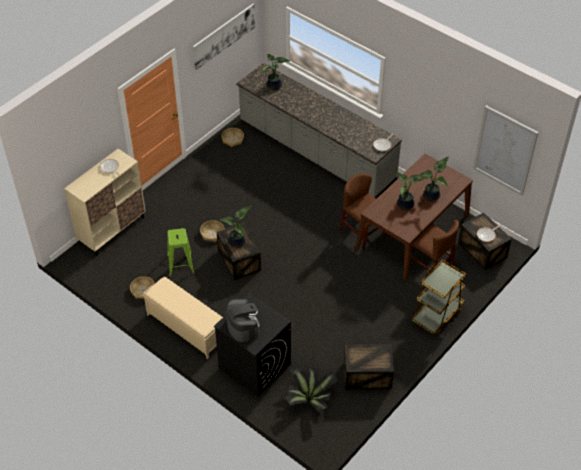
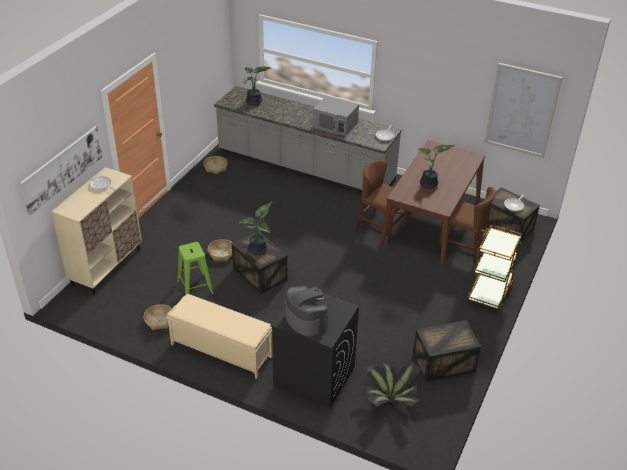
camera: 15 degrees left, 10 degrees down
(224, 36) = (198, 49): picture -> picture (62, 168)
(341, 125) = (335, 125): none -> grey microwave
(432, 196) = (452, 173): potted plant -> none

